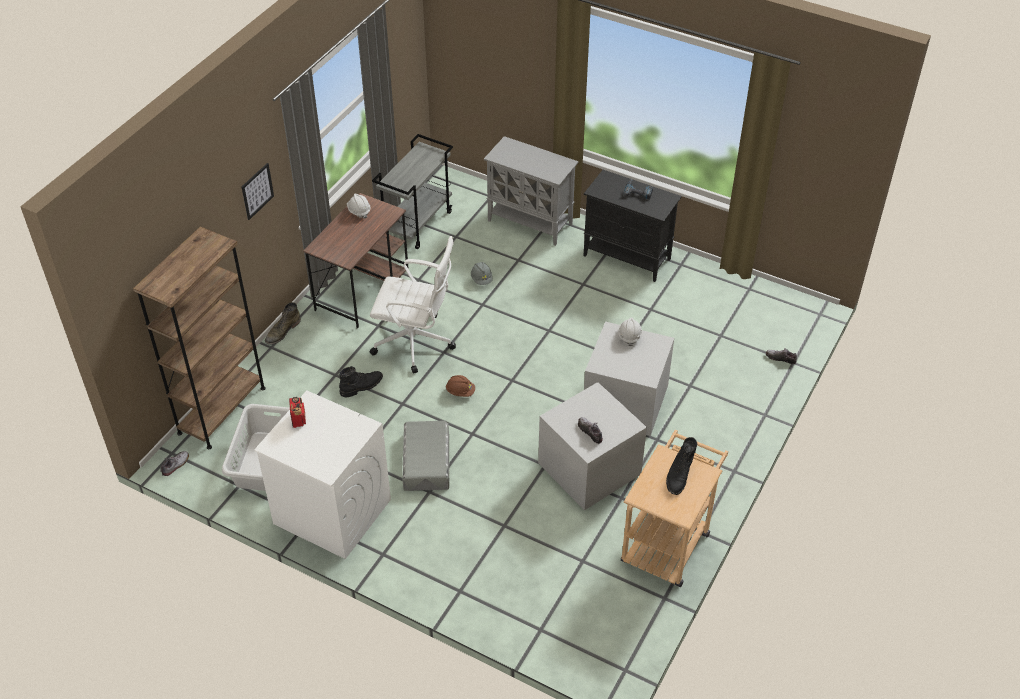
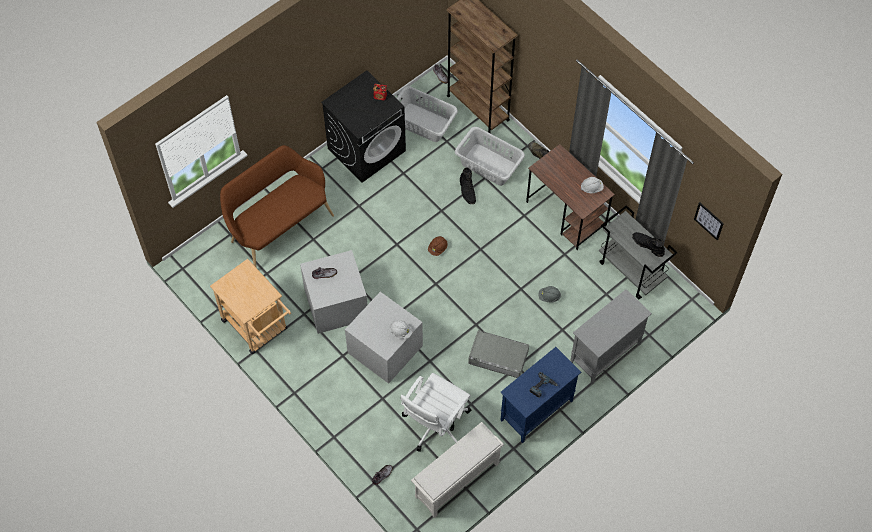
camera: 110 degrees right, 15 degrees up
(257, 191) = (561, 83): picture -> picture (709, 221)
(313, 376) = (489, 164): none -> grey laundry basket
(331, 511) = (366, 149): white washing machine -> black washing machine
(416, 342) = (497, 234): white office chair -> white office chair (435, 425)
(426, 461) = (385, 211): grey storage box -> grey storage box (498, 356)
(502, 573) = (278, 227): none -> brown bench
(627, 257) = (536, 411): black cabinet -> blue cabinet
(679, 474) = (251, 296): black boot -> black boot (648, 245)
(745, 297) = (456, 481): none -> white shoe rack

